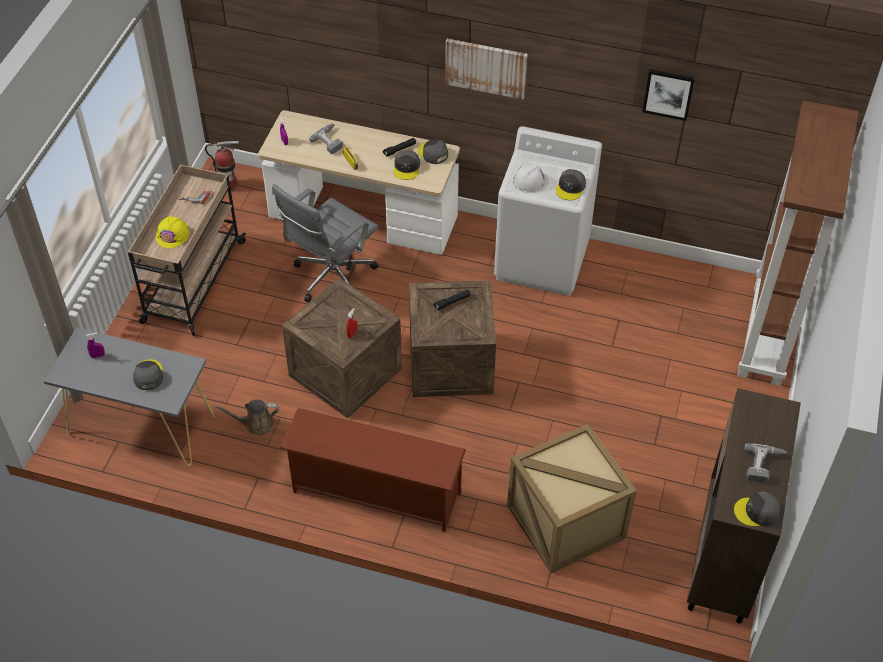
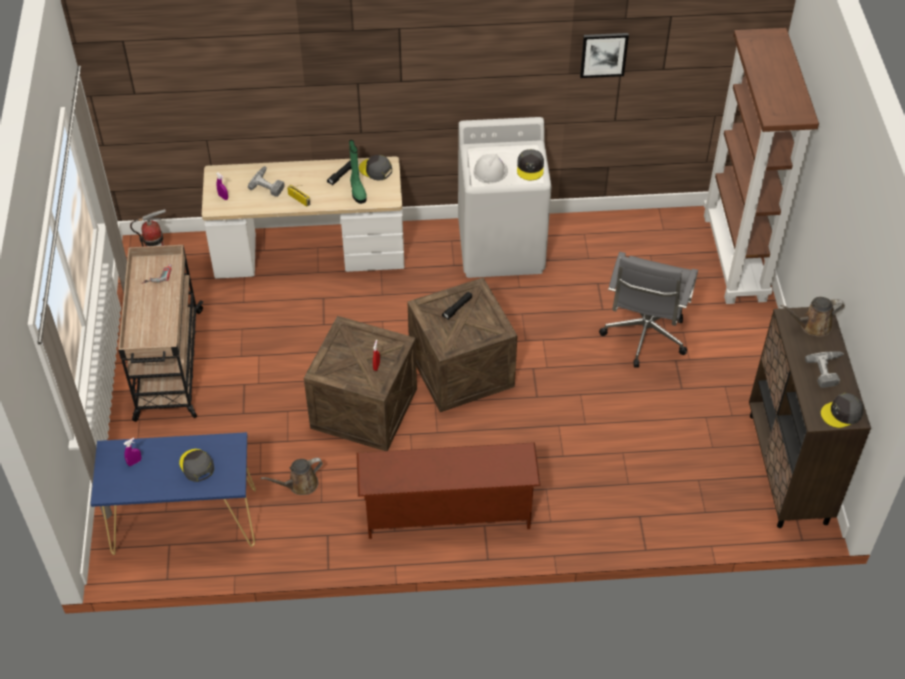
camera: 20 degrees left, 0 degrees up
(140, 425) = (184, 521): grey console table -> blue console table
(172, 235) = (153, 320): yellow hard hat -> none
(331, 279) = (307, 322): grey office chair -> grey office chair (643, 337)
(407, 168) = (357, 190): grey cap -> green boot
(486, 67) = (419, 71): picture -> none
(565, 523) = (635, 485): crate -> none
(769, 416) = (812, 326): none -> brown watering can

